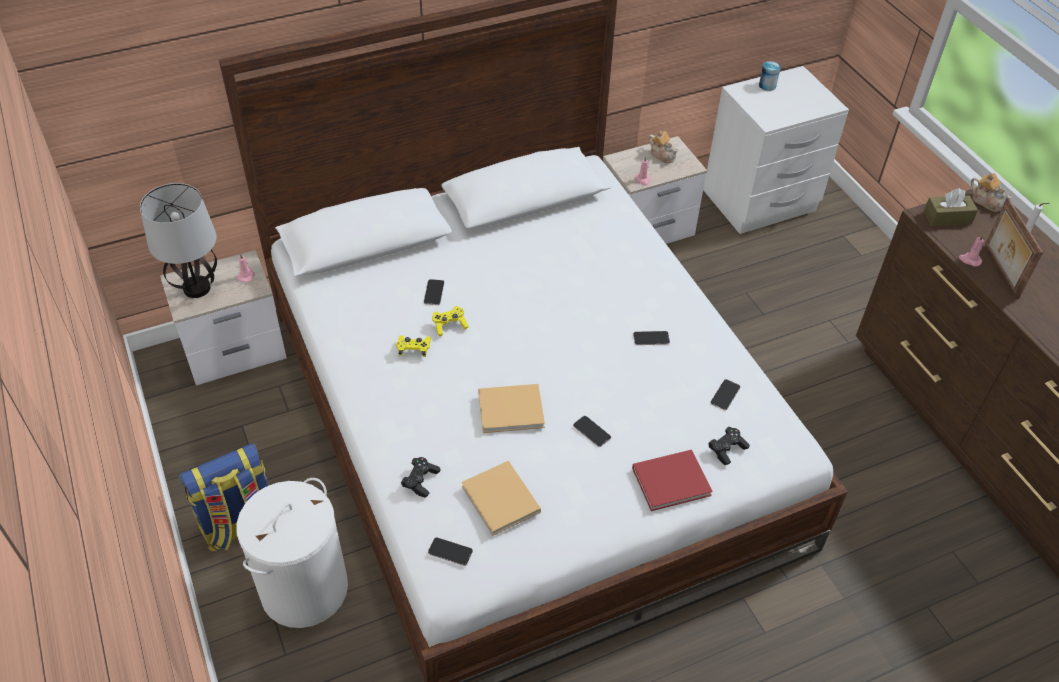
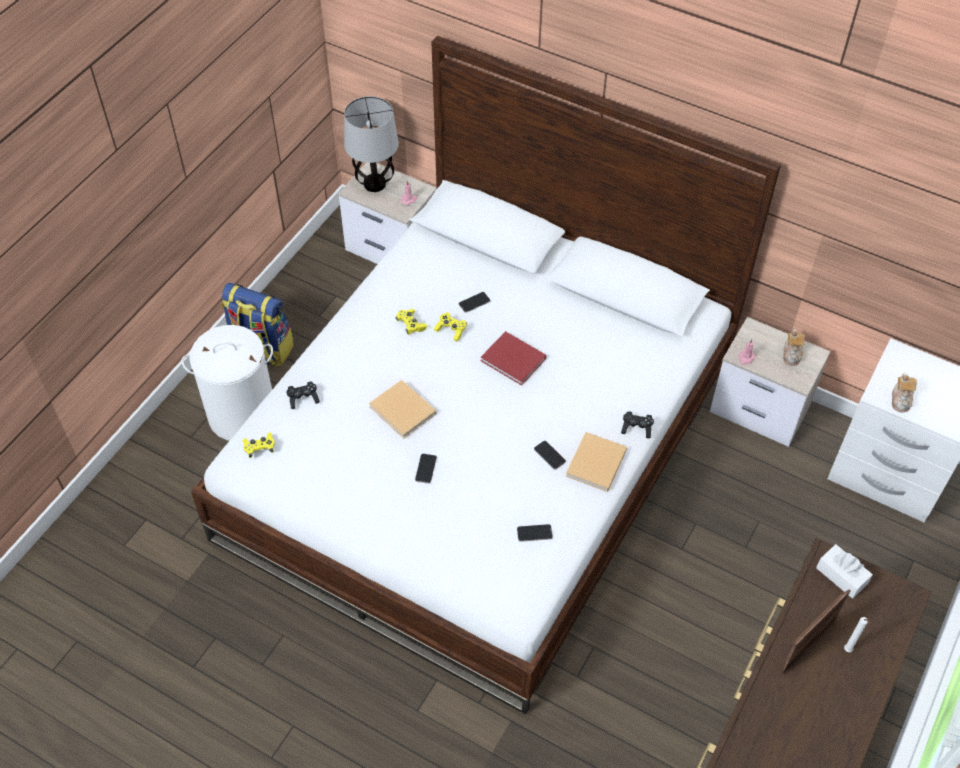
camera: 55 degrees right, 5 degrees up
(450, 552) = (260, 448): phone -> yellow game controller
(501, 501) = (320, 451): beige book -> beige book (595, 464)
(673, 481) = (421, 542): red book -> red book (514, 360)
(727, 449) = (480, 561): black game controller -> black game controller (636, 428)
(767, 85) = (930, 368): can -> none
(947, 217) = (841, 576): brown tissue box -> white tissue box
(969, 260) = (798, 616): pink candle -> none
(986, 201) = (899, 598): teapot -> teapot (901, 399)

